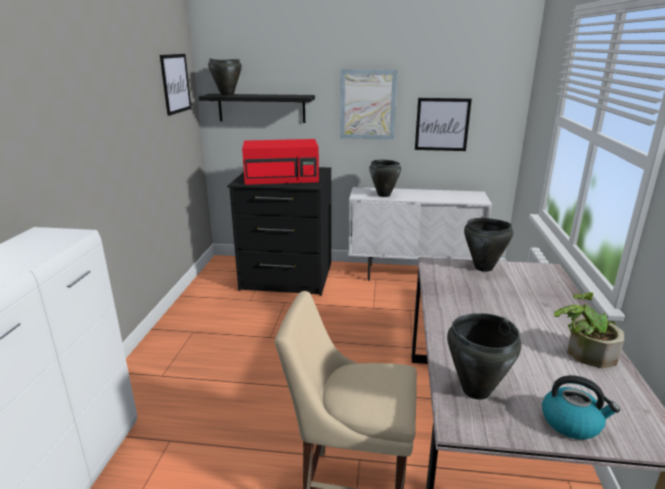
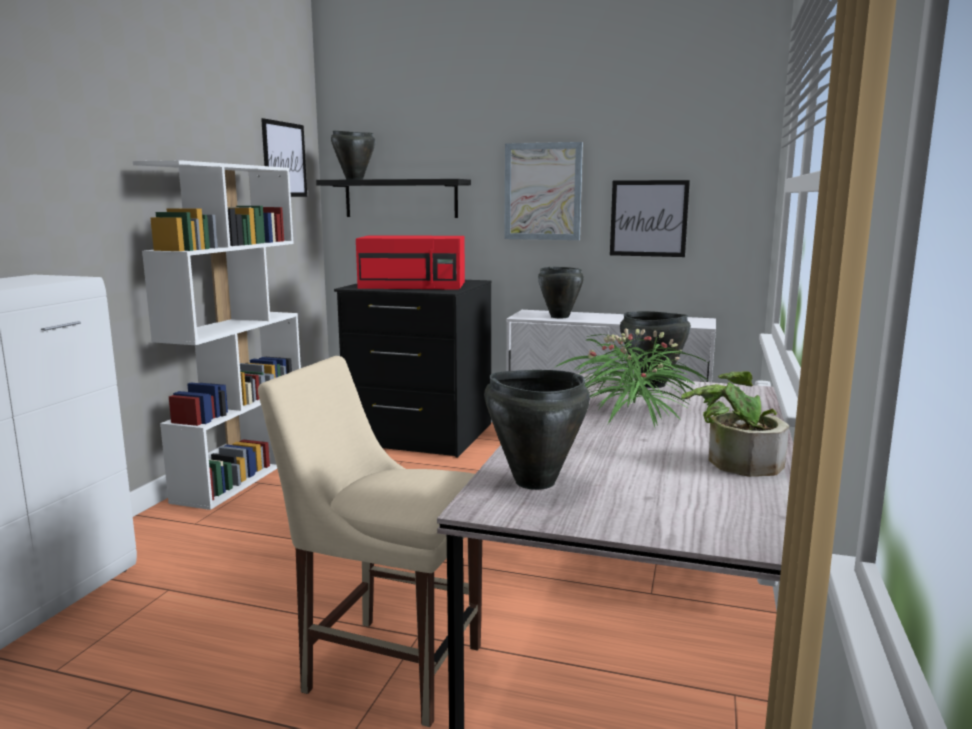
camera: 10 degrees right, 10 degrees down
(177, 324) = (243, 474): none -> white bookcase
(489, 300) = (632, 411): none -> potted plant
(572, 422) = (652, 518): kettle -> none

